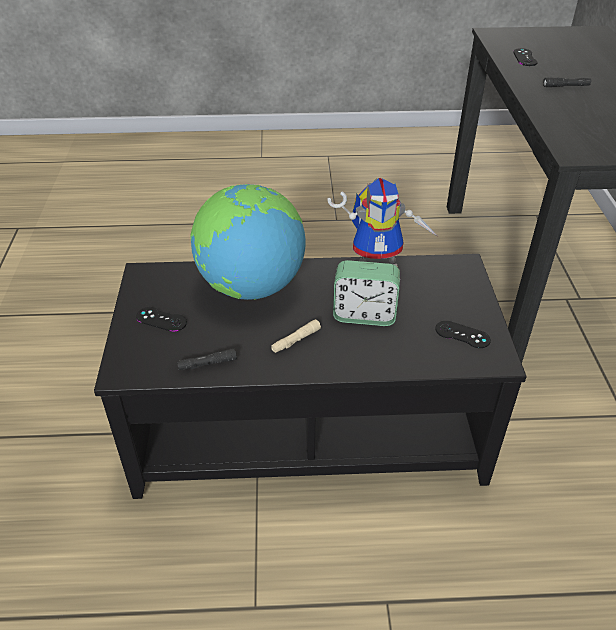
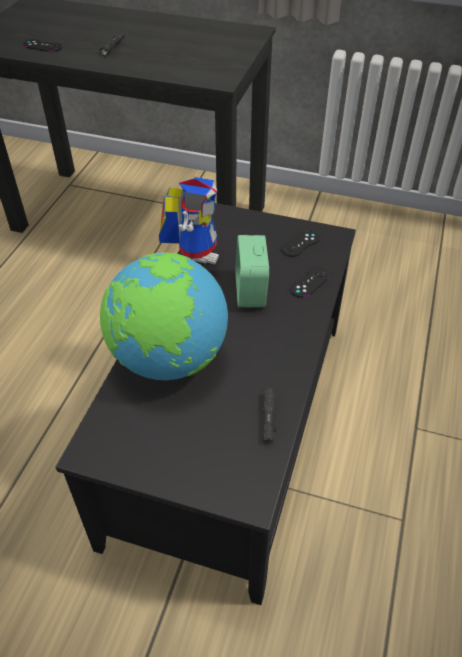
camera: 70 degrees left, 5 degrees up
(161, 319) = (182, 446): black game controller -> black game controller (309, 282)
(296, 340) = (263, 345): beige flashlight -> none
(364, 315) = (250, 291): alarm clock -> alarm clock turned 150 degrees clockwise

